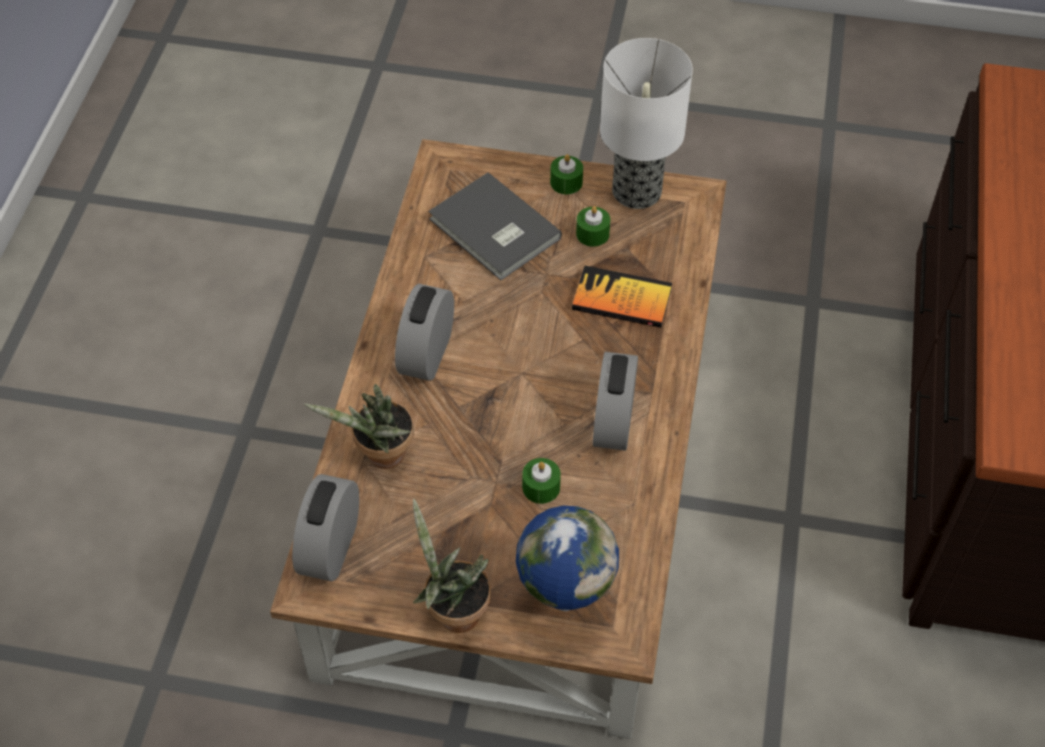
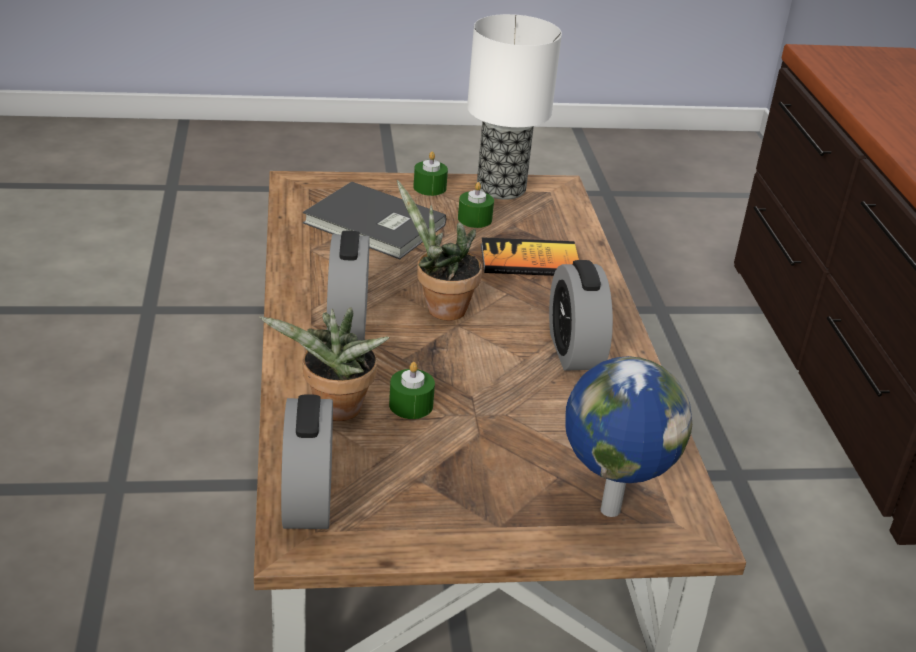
camera: 20 degrees left, 20 degrees down
(453, 612) = (486, 539): potted plant -> potted plant (440, 309)
(541, 487) = (527, 412): green candle -> green candle (411, 405)

